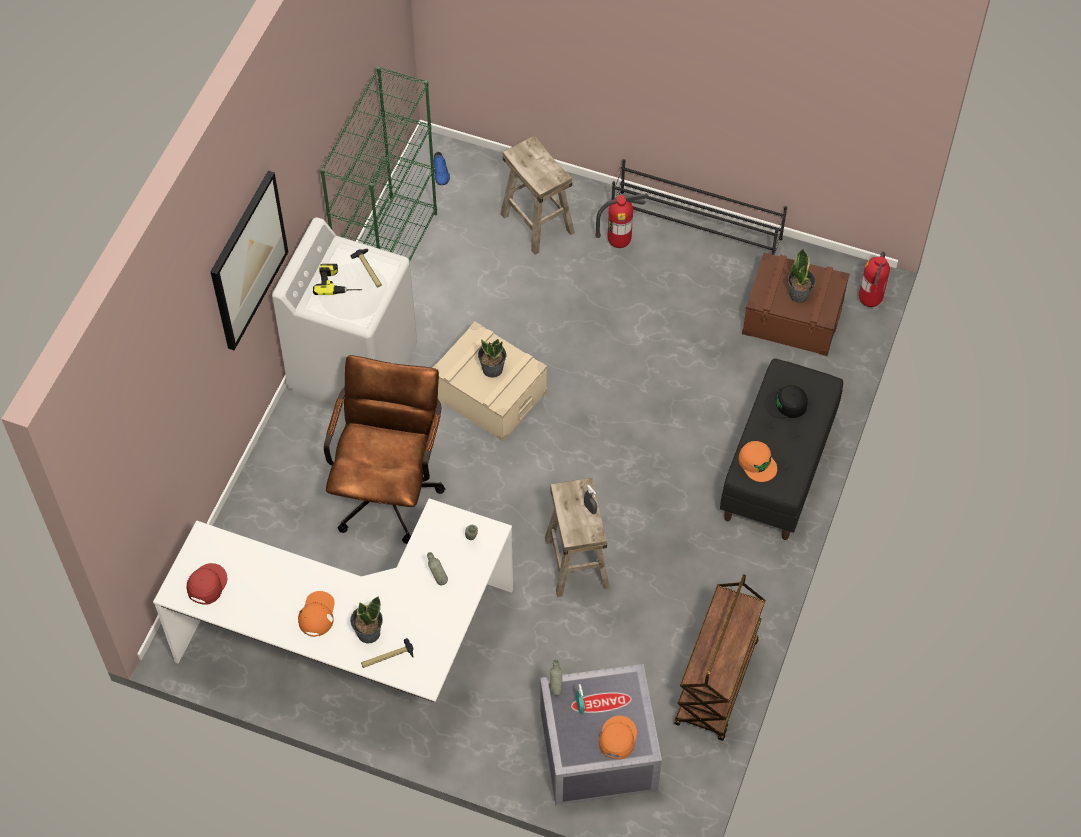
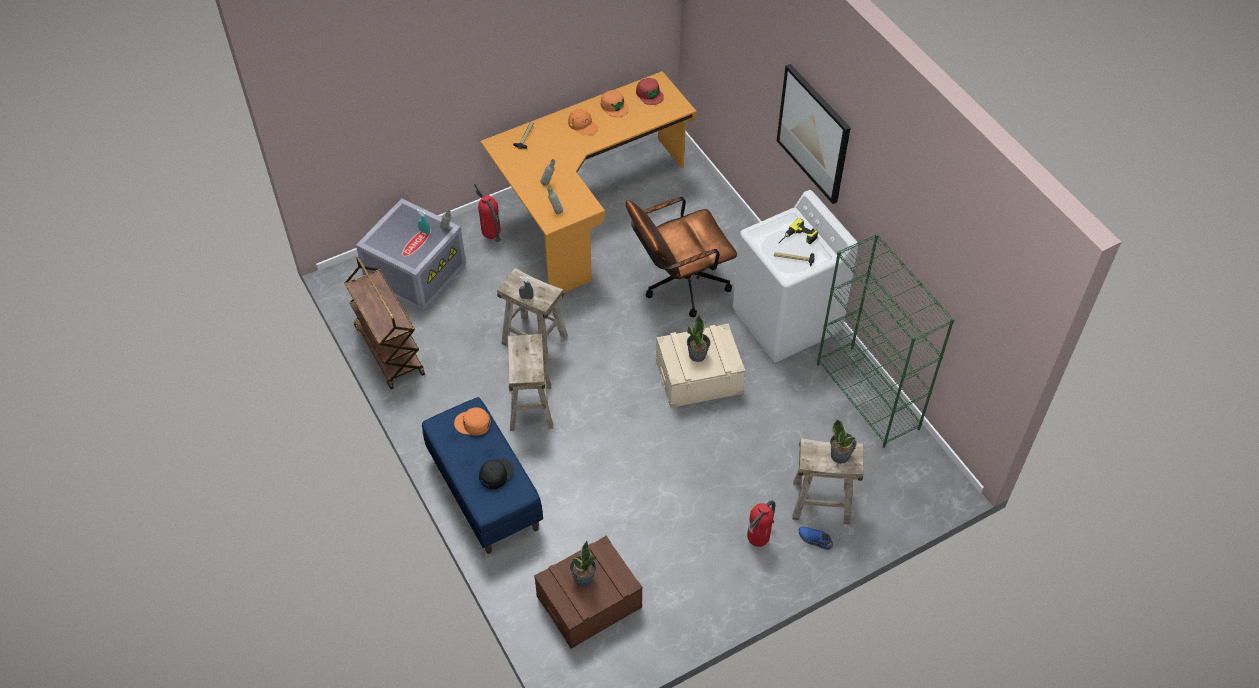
camera: 130 degrees right, 5 degrees down
(356, 654) = (585, 209): white desk -> orange desk
(368, 633) = (549, 137): potted plant -> potted plant (840, 455)
(389, 488) = (678, 285): brown office chair -> brown office chair turned 105 degrees clockwise
(441, 172) = (922, 476): blue shoe -> blue shoe (814, 540)
(617, 738) = (389, 235): orange cap -> orange cap (614, 106)
(656, 504) = (530, 407): none -> beige stool
(696, 227) = (727, 603): black shoe rack -> none
(778, 469) = (484, 492): black bench -> blue bench
(870, 302) = (552, 666): fire extinguisher -> fire extinguisher (491, 235)

